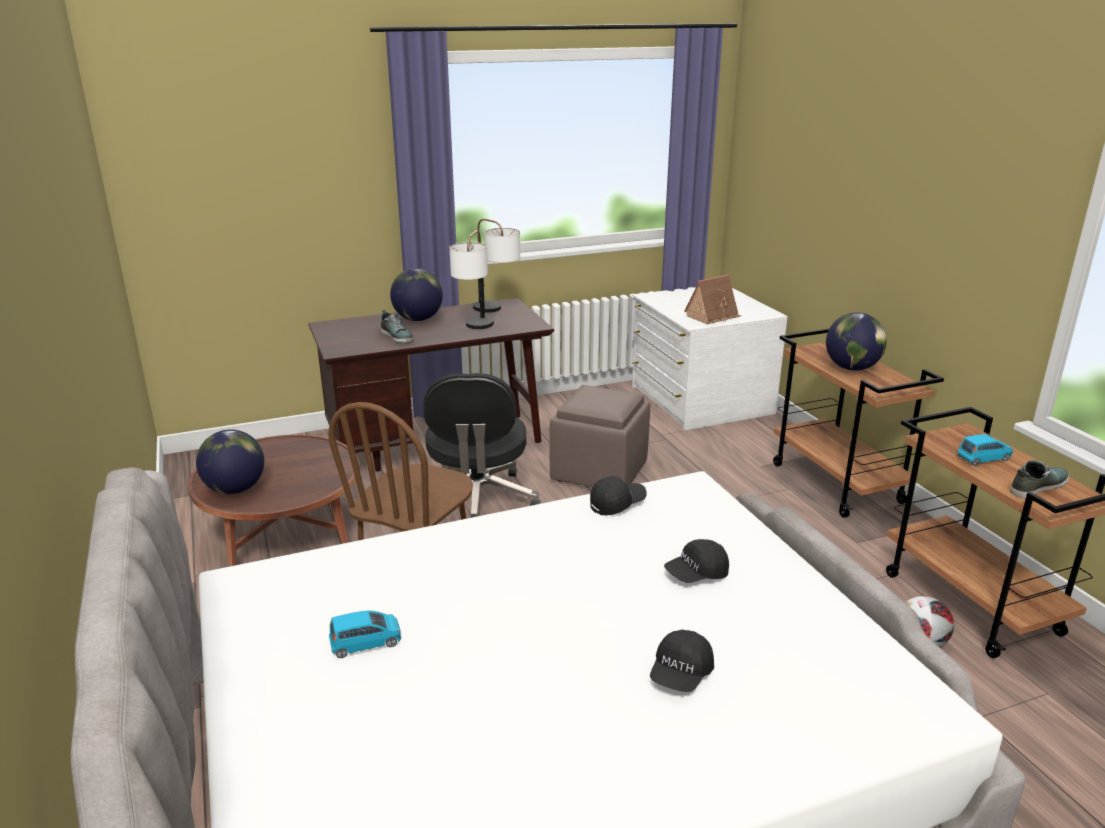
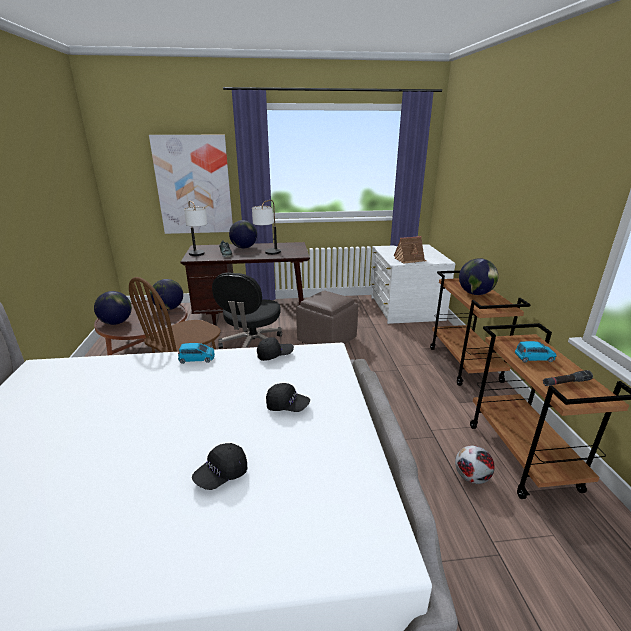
camera: 15 degrees right, 0 degrees up
(307, 208) = (194, 185): none -> picture
(315, 450) = (169, 308): none -> globe
(366, 643) = (62, 415): blue toy car -> blue toy car (197, 359)
(496, 311) = (287, 247): table lamp -> table lamp (199, 255)
(696, 574) = (287, 406): black cap -> black cap turned 150 degrees counterclockwise
(1037, 486) = (566, 382): shoe -> black flashlight

